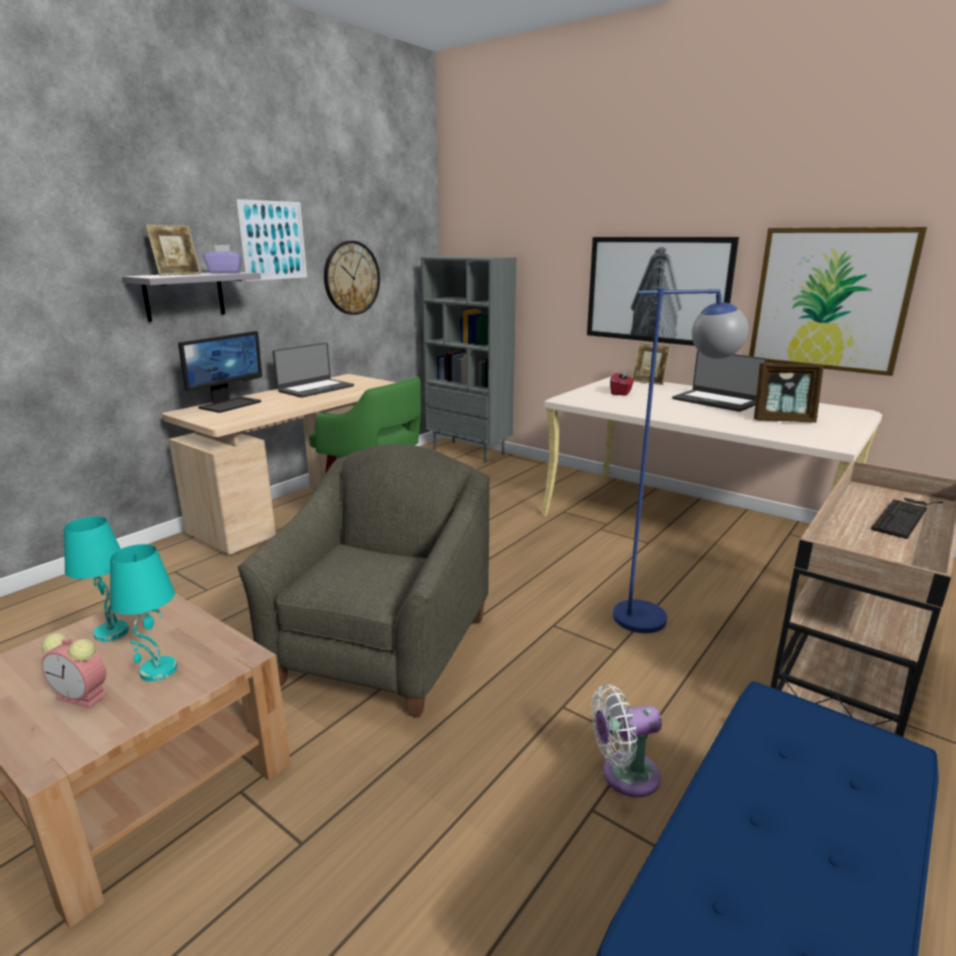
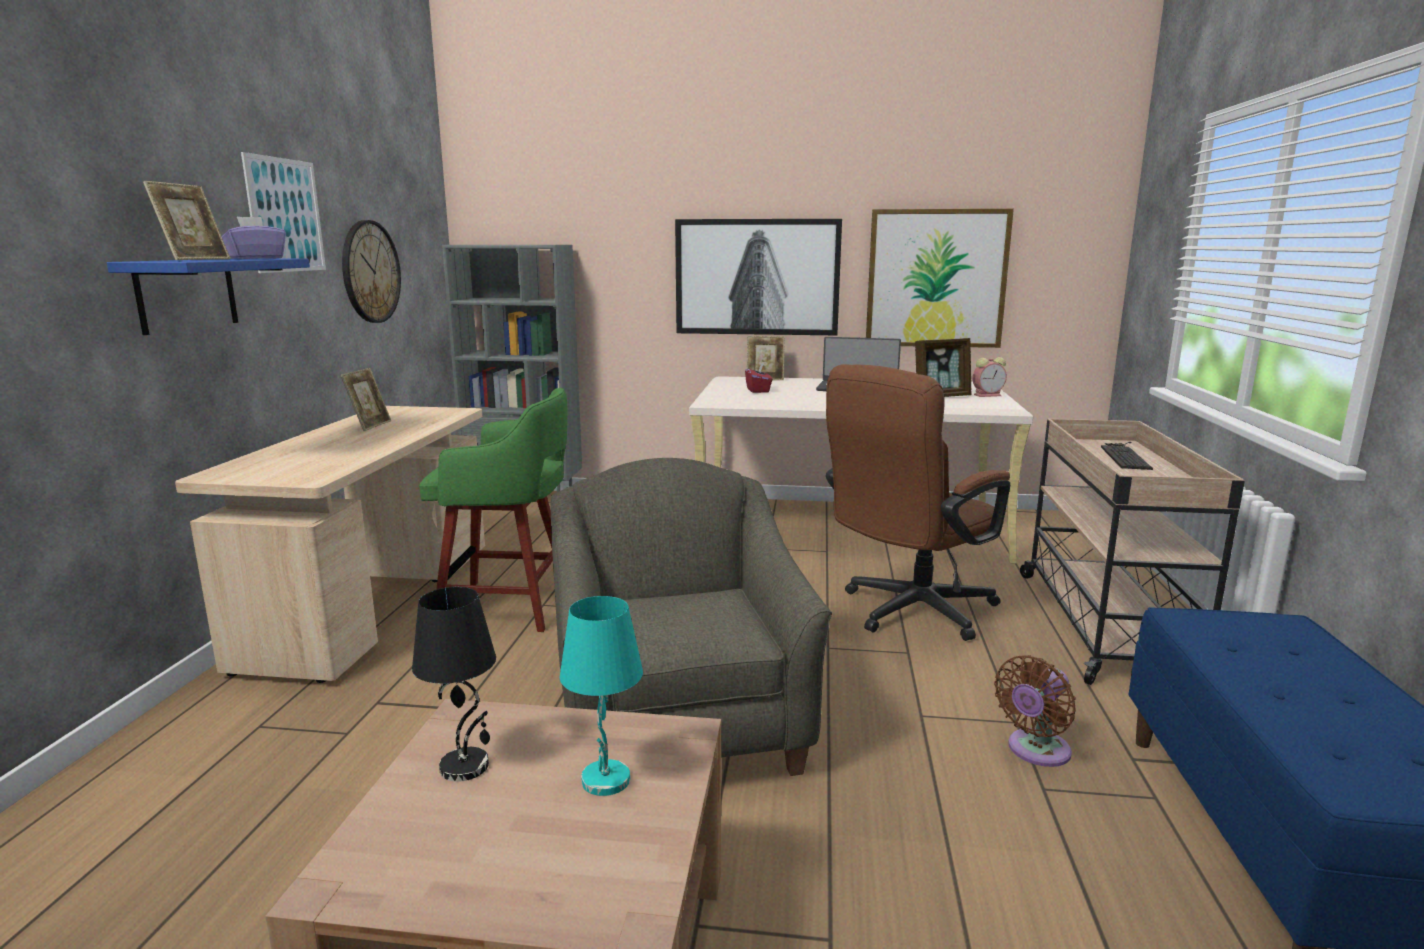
camera: 30 degrees left, 5 degrees down
(84, 696) = (552, 840): alarm clock -> alarm clock (988, 395)
(112, 632) = (466, 766): turquoise table lamp -> black table lamp
(184, 295) = (187, 294): grey shelf -> blue shelf
(229, 404) = (273, 457): monitor -> none
(315, 389) = (370, 426): laptop -> picture frame
(624, 775) = (1035, 751): white fan -> brown fan
(657, 616) = (909, 613): blue floor lamp -> brown office chair

